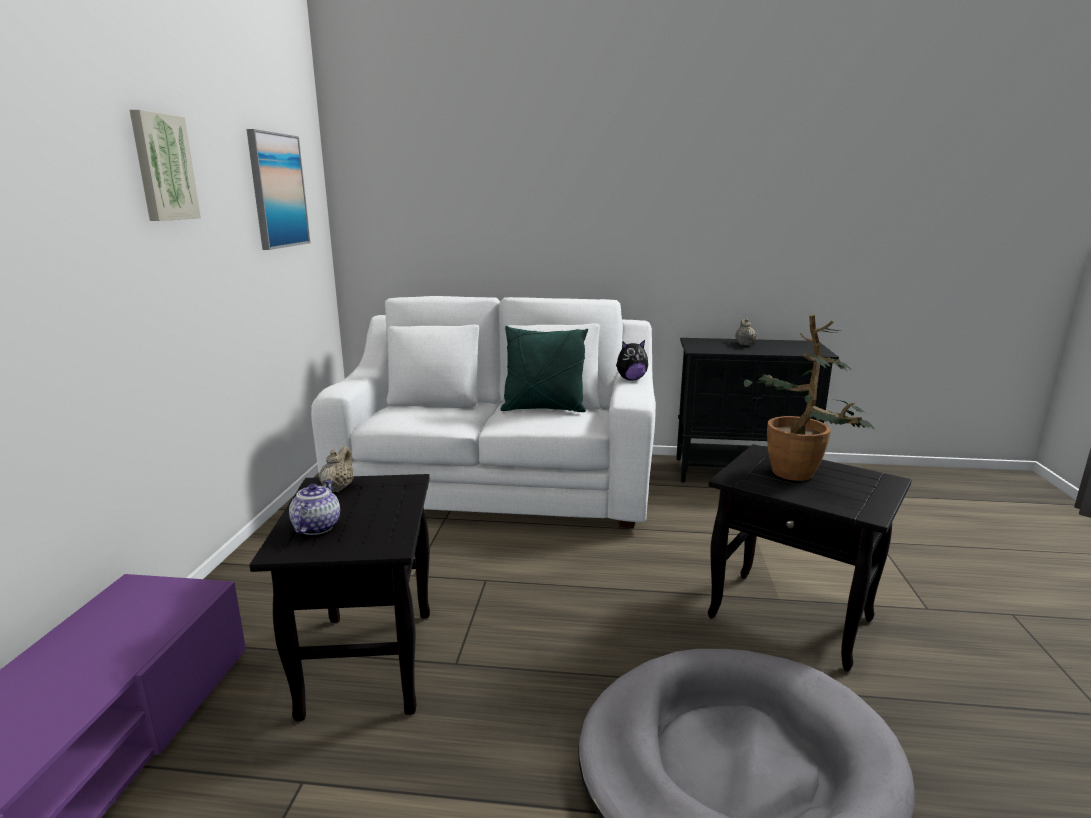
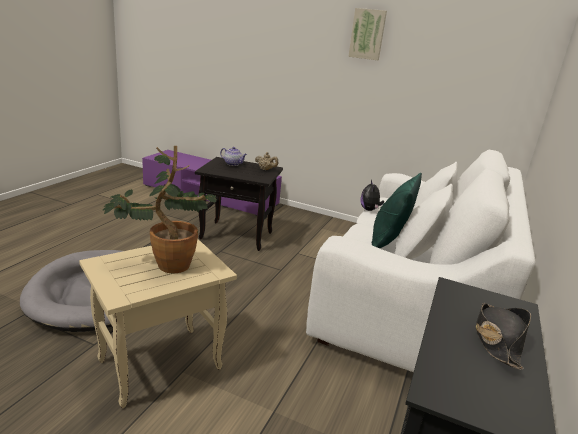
camera: 105 degrees right, 5 degrees up
(277, 191) = (473, 57): picture -> none
(631, 379) = (417, 266): plush toy -> plush toy (369, 210)
(744, 344) = (497, 339): beige teapot -> black hat
(793, 618) = (159, 366): black side table -> beige side table

